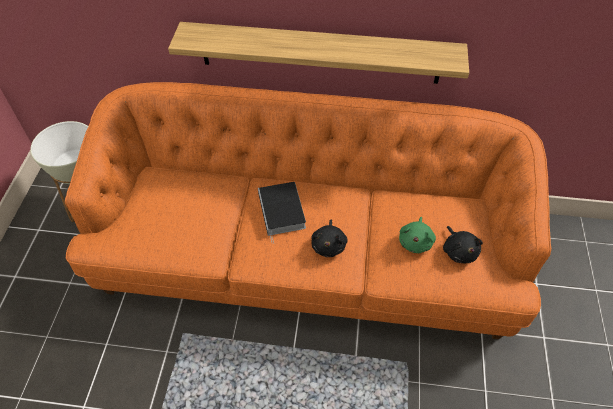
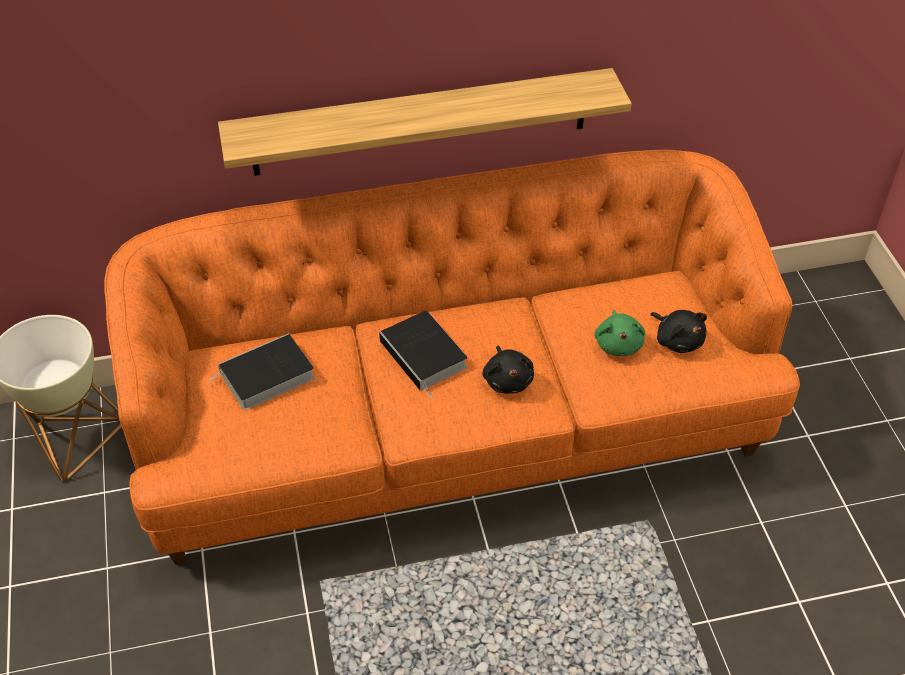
camera: 20 degrees left, 5 degrees down
(177, 197) = (265, 377): none -> book

